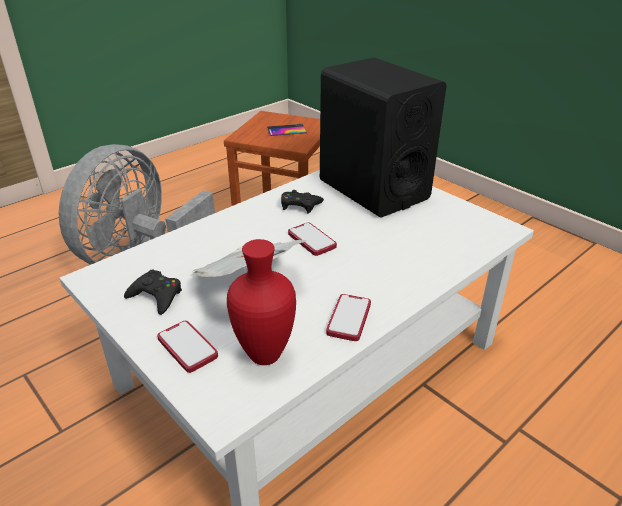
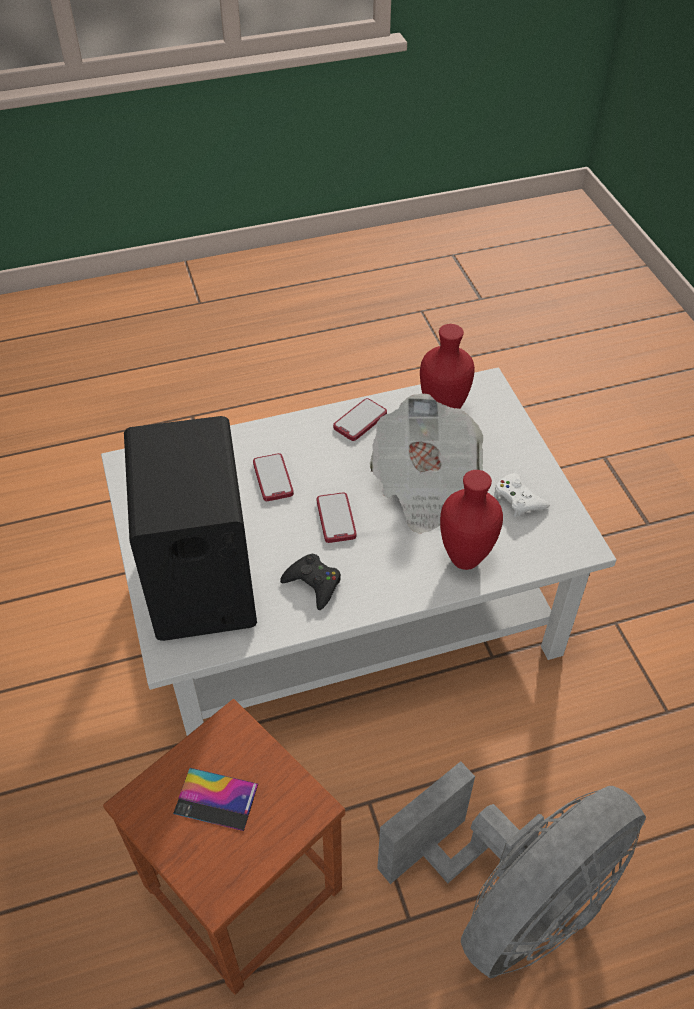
camera: 155 degrees left, 15 degrees up
(156, 296) = (518, 499): black game controller -> white game controller
(187, 347) = (500, 439): phone -> phone (273, 478)
(193, 244) = (467, 559): none -> red vase

